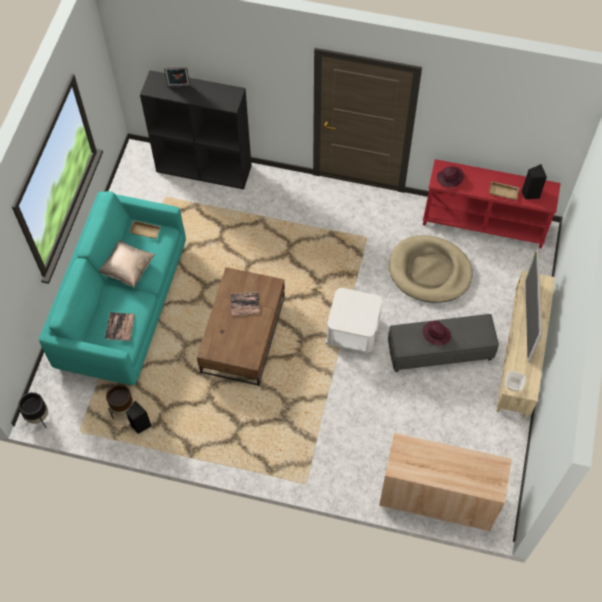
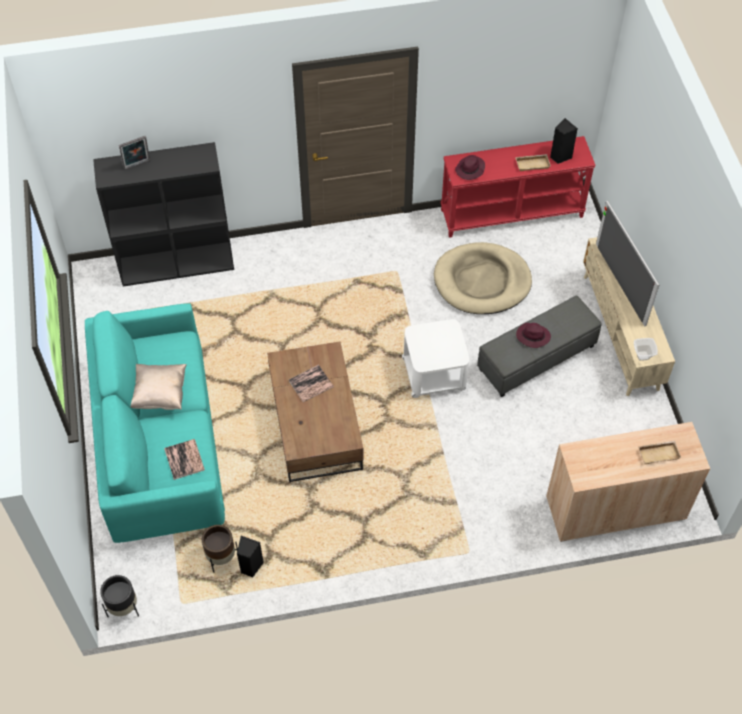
camera: 25 degrees left, 5 degrees down
(146, 230) = (159, 344): beige tray -> beige tray (658, 453)

